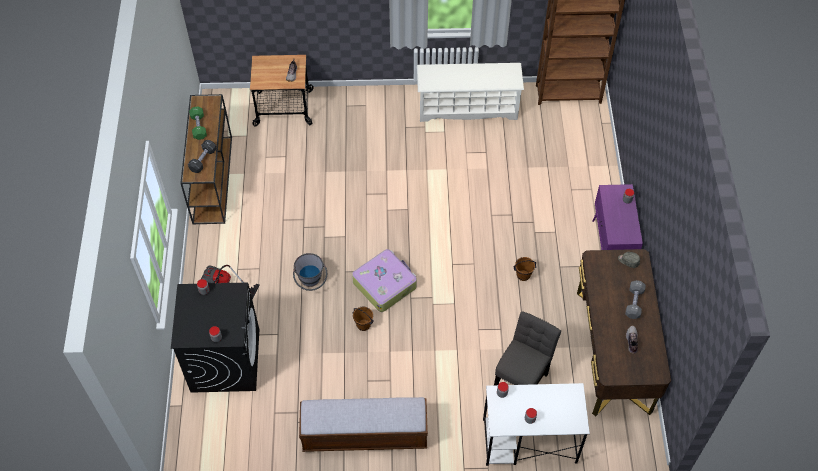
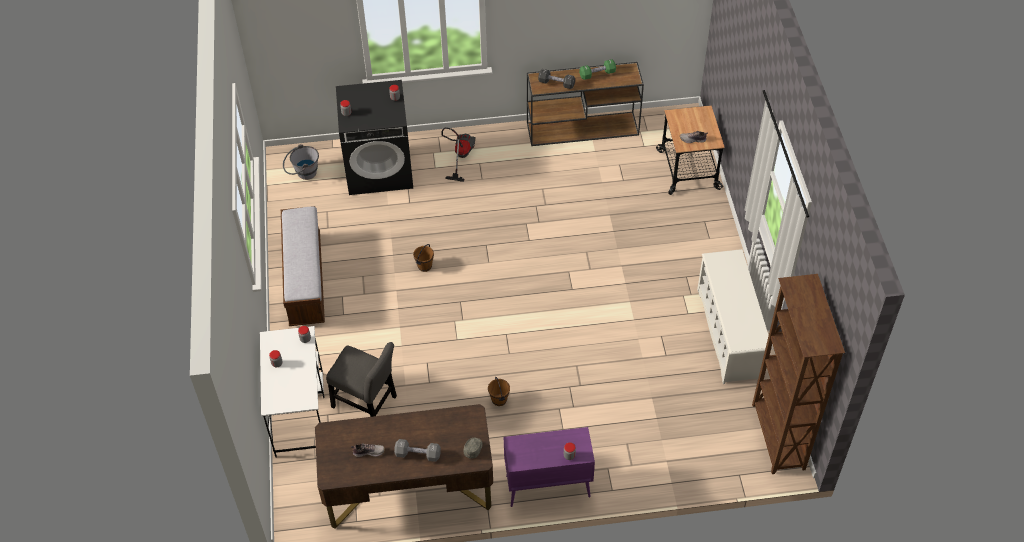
camera: 85 degrees right, 5 degrees down
(311, 282) = (470, 220): grey bucket -> grey bucket (303, 174)
(385, 284) = (474, 278): suitcase -> none

